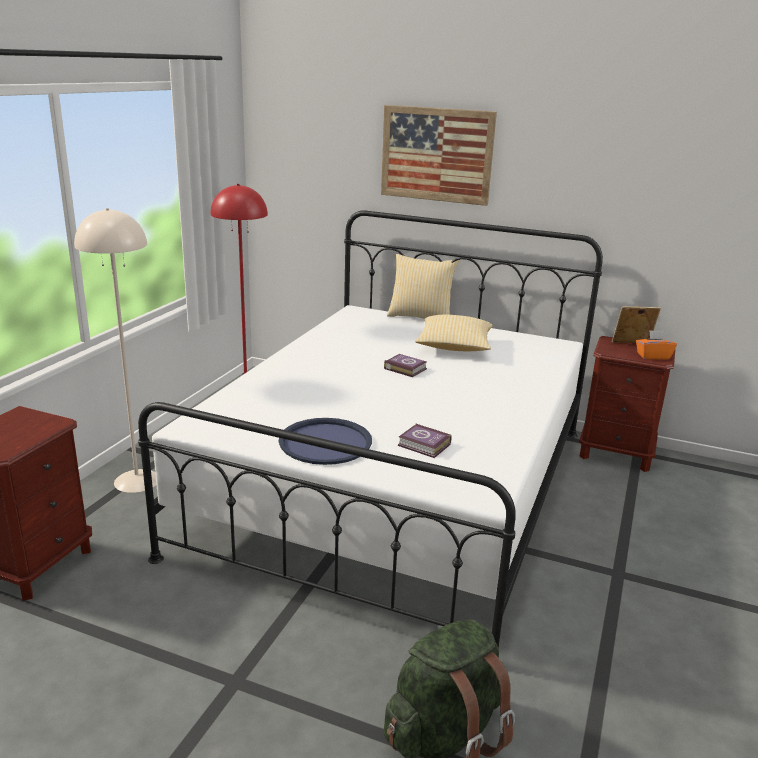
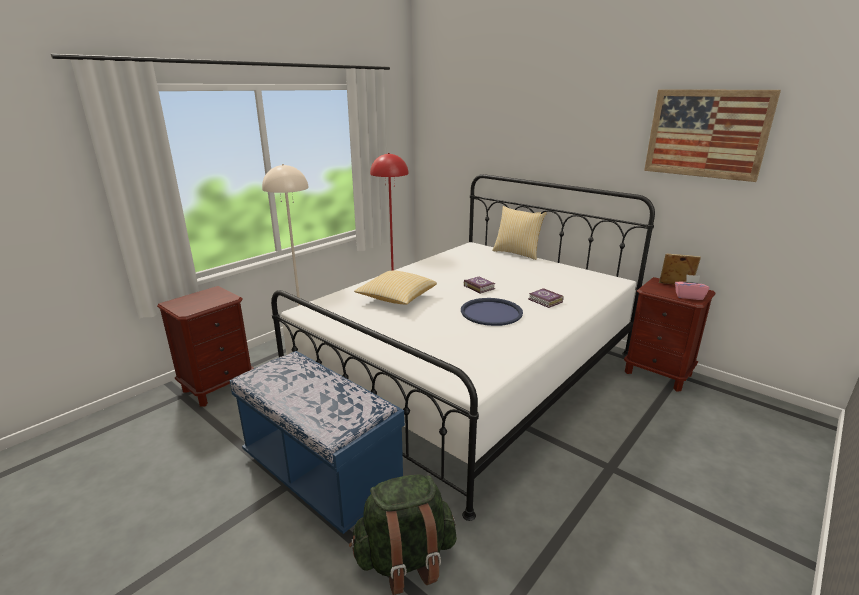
camera: 20 degrees right, 0 degrees up
(274, 656) = (321, 473): none -> blue bench
(325, 442) = (385, 330): blue tray -> blue tray (491, 312)
(424, 445) = (453, 341): book -> book (545, 301)
(436, 155) = (534, 132): picture -> picture (706, 134)
(454, 347) = (527, 276): pillow -> pillow (396, 298)
(653, 356) = (689, 296): orange tissue box -> pink tissue box

